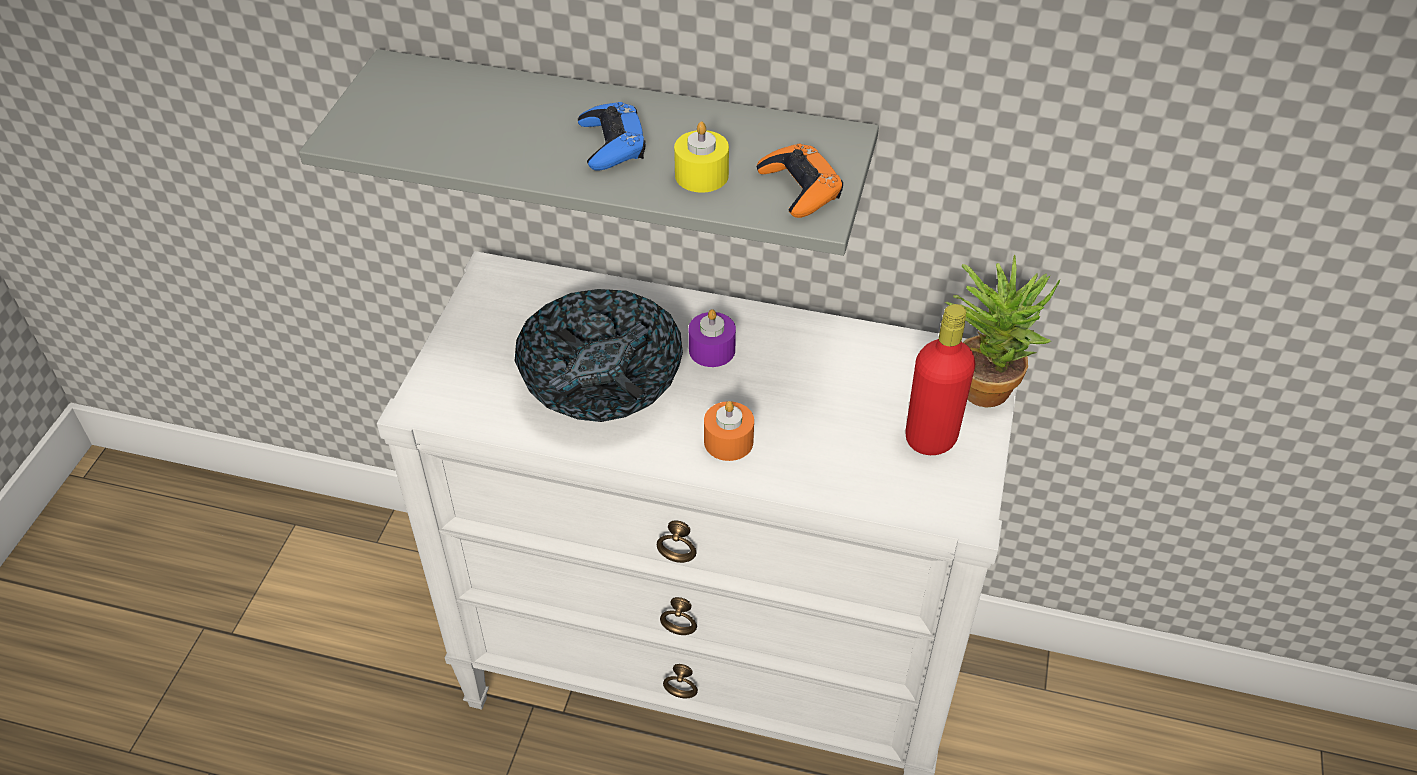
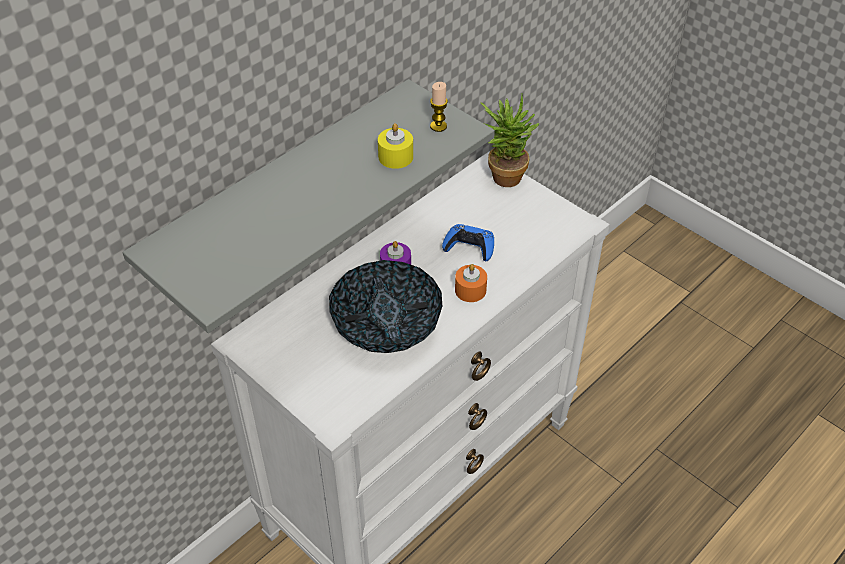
camera: 60 degrees left, 0 degrees up
(612, 144) = (335, 180): blue game controller -> blue game controller (469, 246)
(800, 188) = (438, 126): orange game controller -> candle
(930, 438) = (524, 212): red bottle -> none

